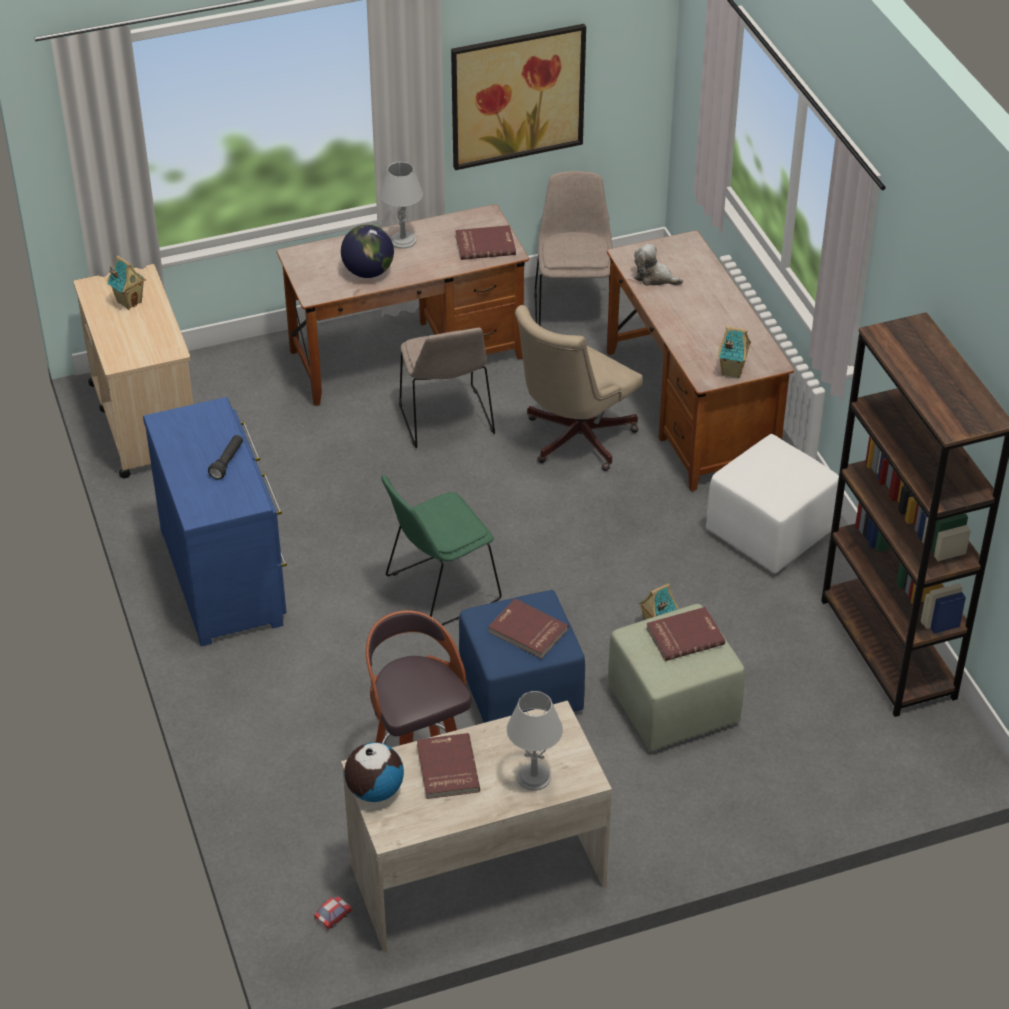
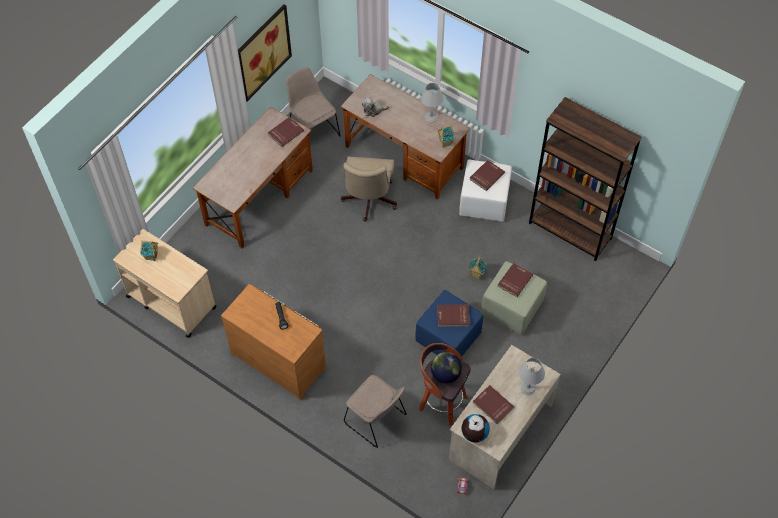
camera: 35 degrees left, 15 degrees up
(225, 575) = (279, 358): blue dresser -> brown dresser
(368, 272) = (246, 177): globe -> globe (445, 374)
(403, 240) = (246, 150): grey table lamp -> grey table lamp (431, 117)
(439, 590) = (376, 310): green chair -> none
(446, 421) = (307, 222): beige chair -> beige chair (376, 420)
(779, 468) = (486, 176): none -> red book

